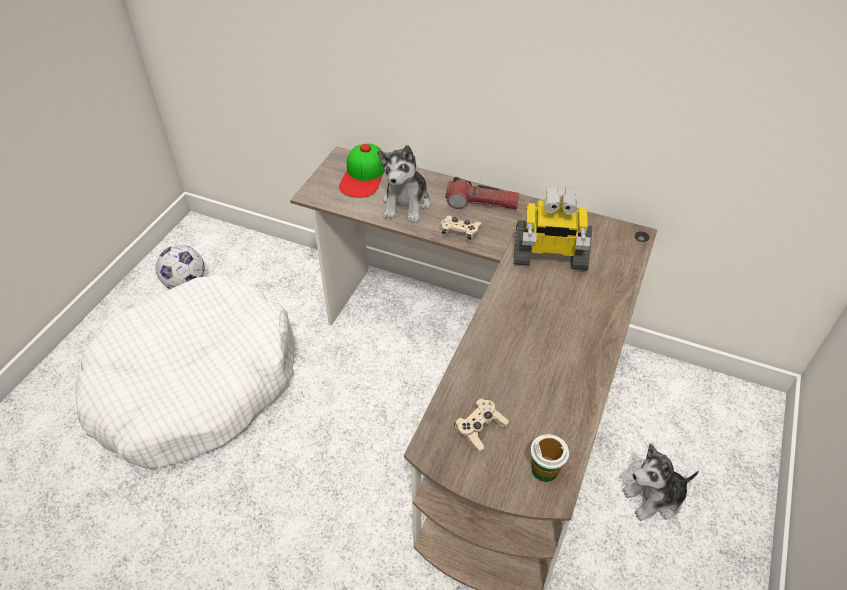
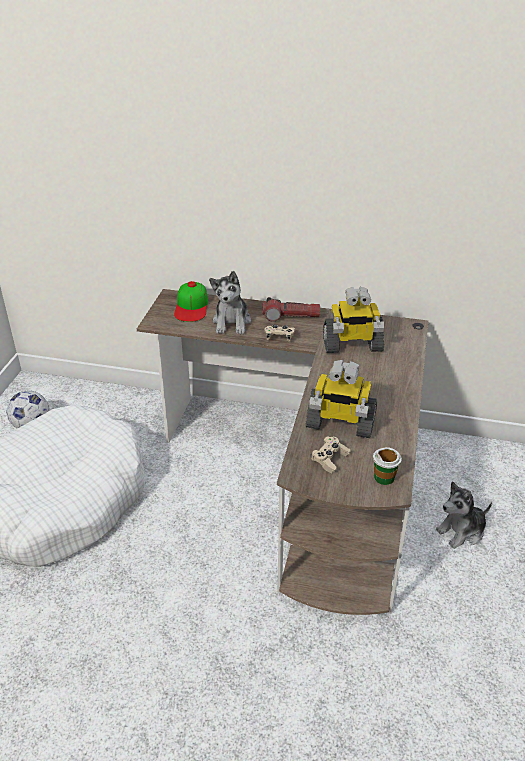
camera: 10 degrees left, 10 degrees down
(506, 375) = (340, 423): none -> toy robot

